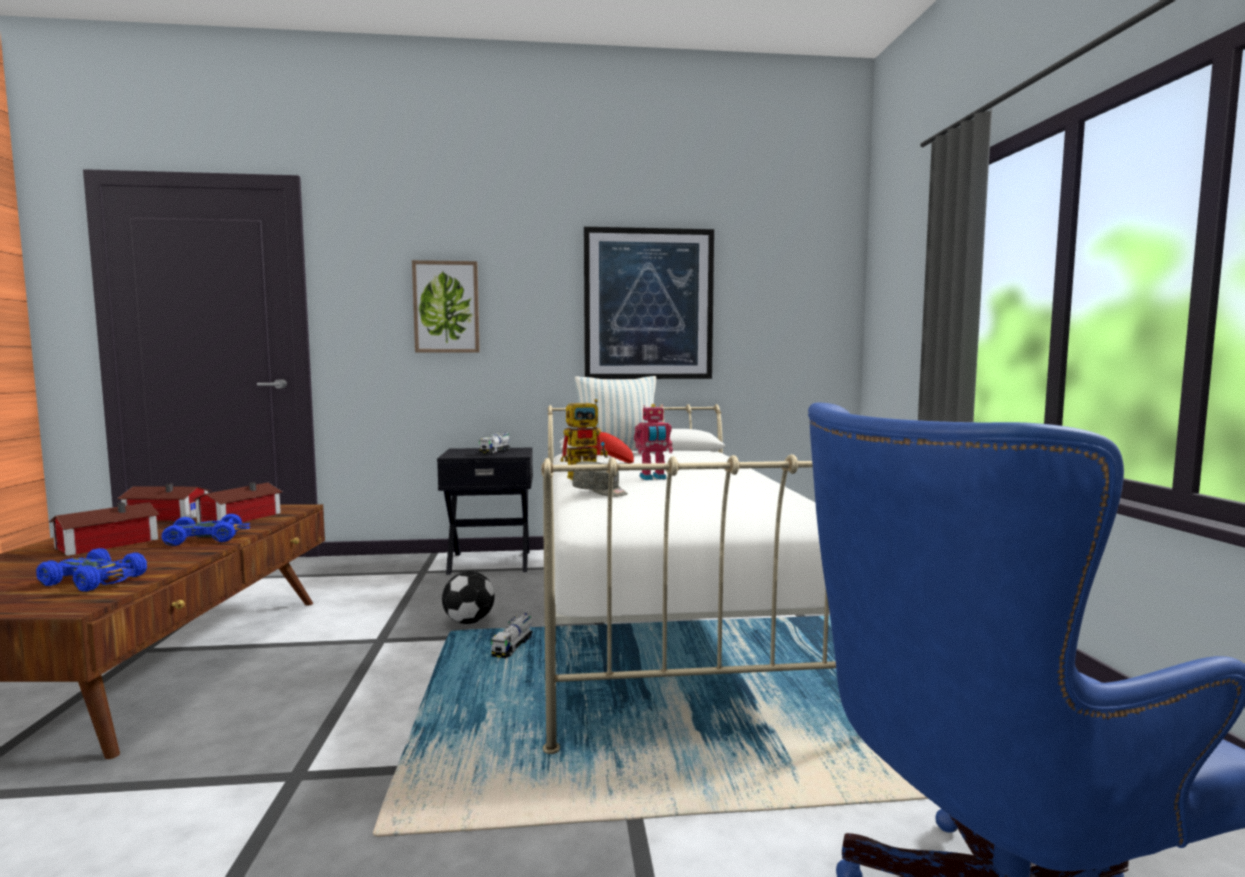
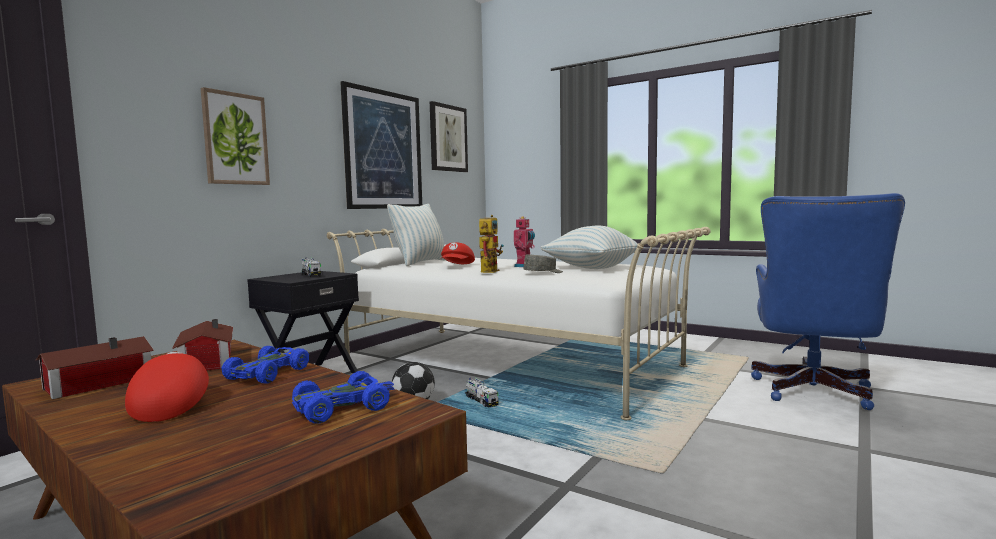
camera: 50 degrees left, 0 degrees up
(104, 543) = (171, 406): toy house -> red cap
(699, 498) = (592, 268): none -> pillow
(776, 279) = (448, 138): none -> picture

